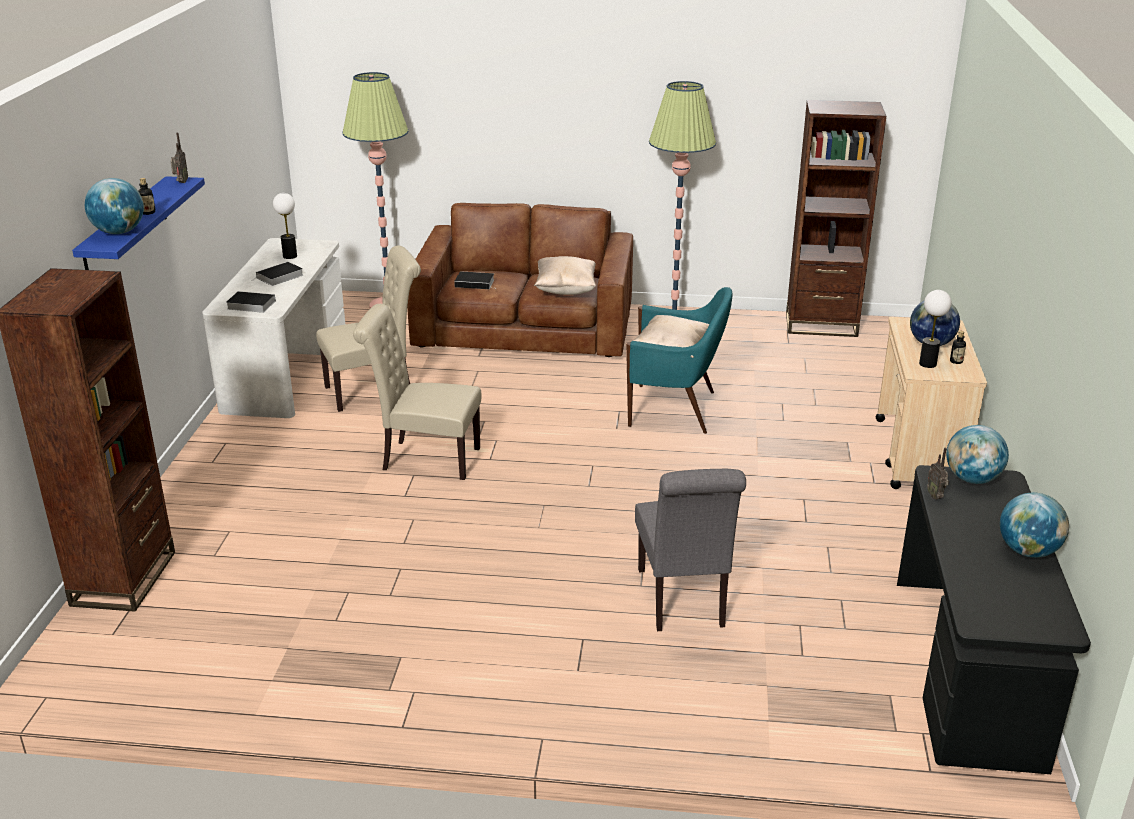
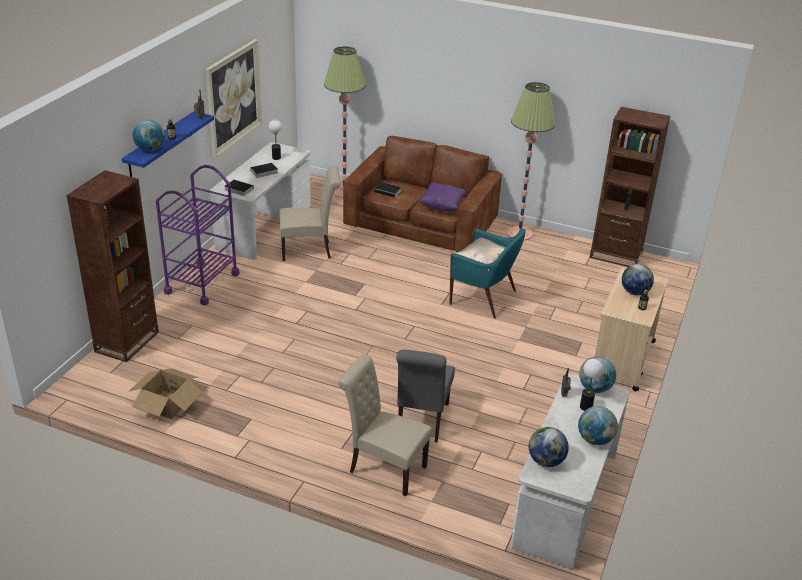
camera: 15 degrees right, 5 degrees up
(215, 159) = (233, 97): none -> picture
(219, 465) = (202, 283): none -> purple cart
(239, 665) = (167, 404): none -> cardboard box
(425, 458) = (318, 301): beige chair -> beige chair (383, 468)
(565, 290) = (442, 206): beige pillow -> purple pillow
(928, 364) = (622, 306): table lamp -> table lamp (586, 407)
(969, 669) = (565, 499): black desk -> white desk
(980, 599) = (545, 461): none -> globe

